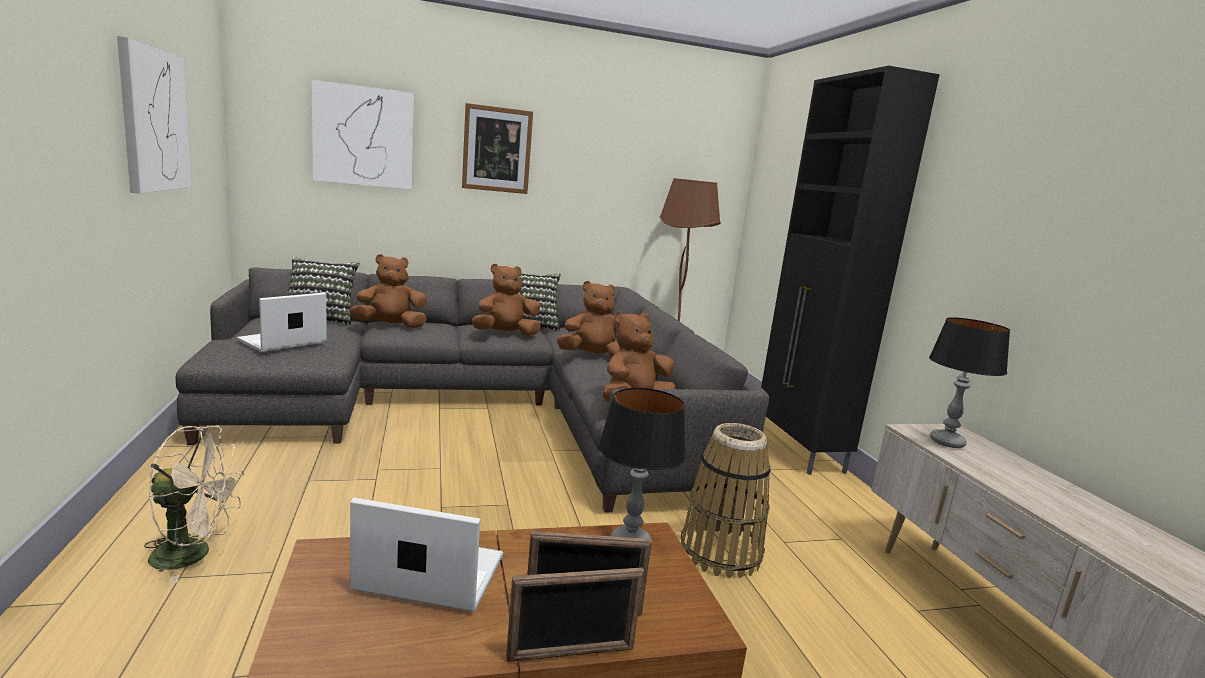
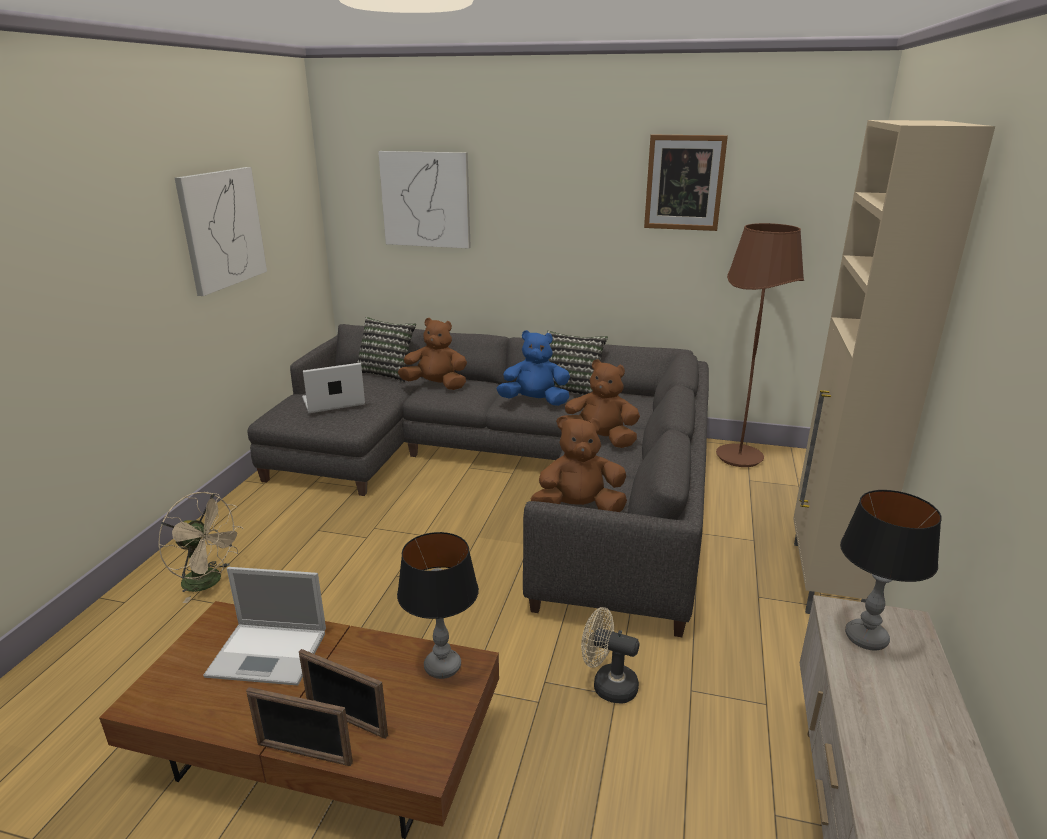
camera: 30 degrees right, 10 degrees up
(428, 574) = (270, 653): laptop -> laptop turned 150 degrees clockwise
(497, 149) = (550, 202): picture -> picture (684, 183)
(505, 334) = (535, 401): brown plush toy -> blue plush toy
(720, 553) = (607, 685): basket -> beige fan
(799, 452) = (824, 580): black cabinet -> beige cabinet

